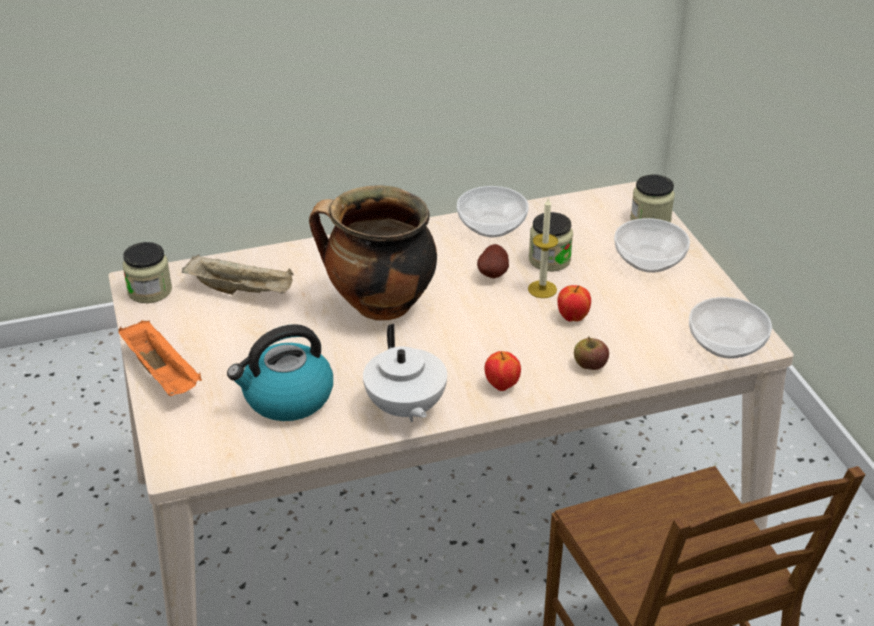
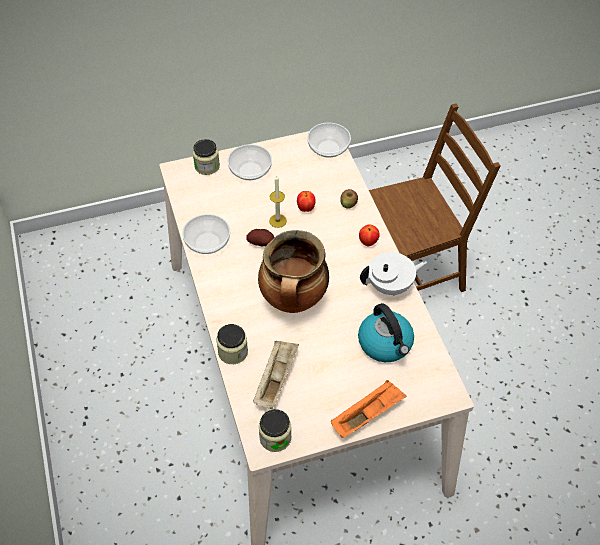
camera: 90 degrees left, 15 degrees up
(549, 260) = (247, 216): jar -> jar (233, 352)

